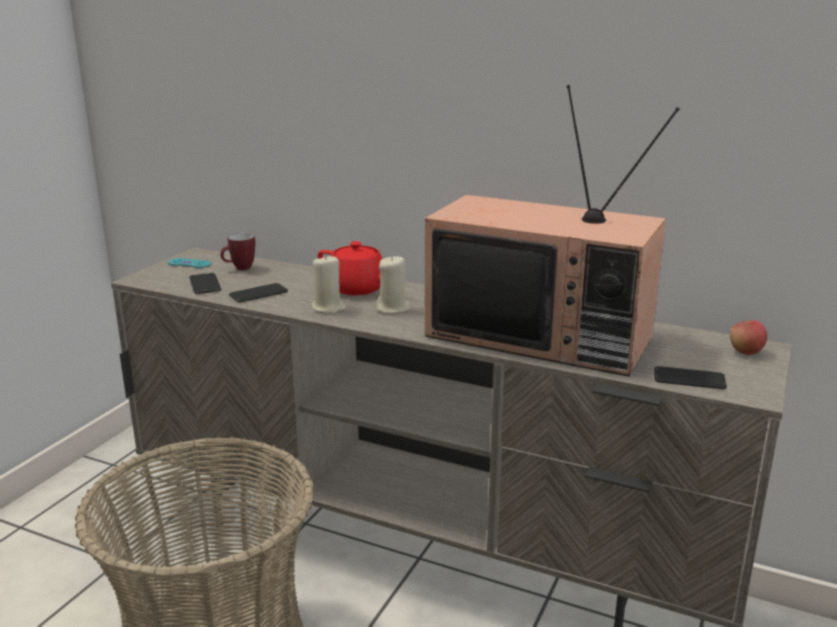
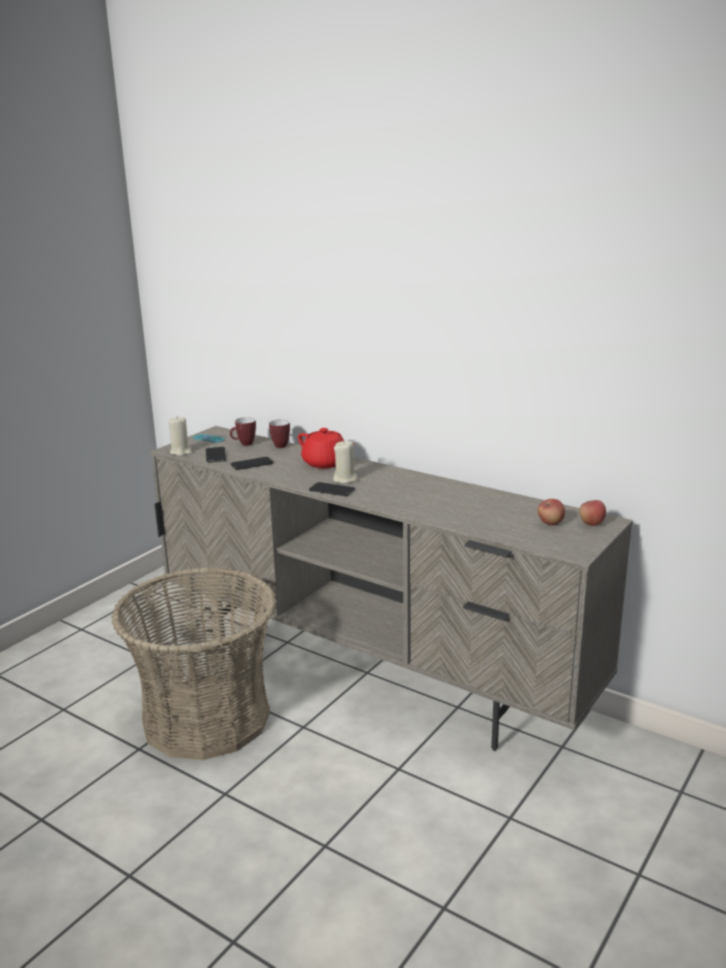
camera: 10 degrees right, 0 degrees up
(287, 269) = (278, 446): none -> mug
(328, 308) = (299, 477): beige candle -> beige candle (181, 452)
(543, 335) = (446, 504): television -> none
(689, 379) = (535, 540): phone -> phone (332, 490)
(693, 354) = (550, 523): none -> apple

